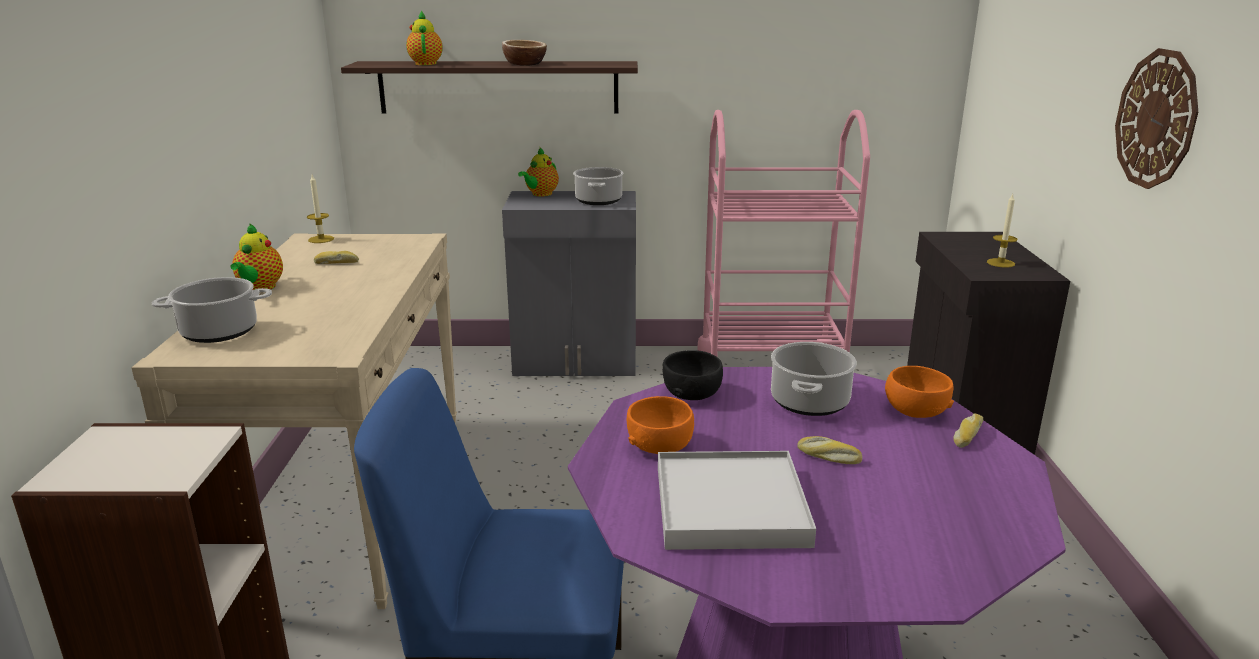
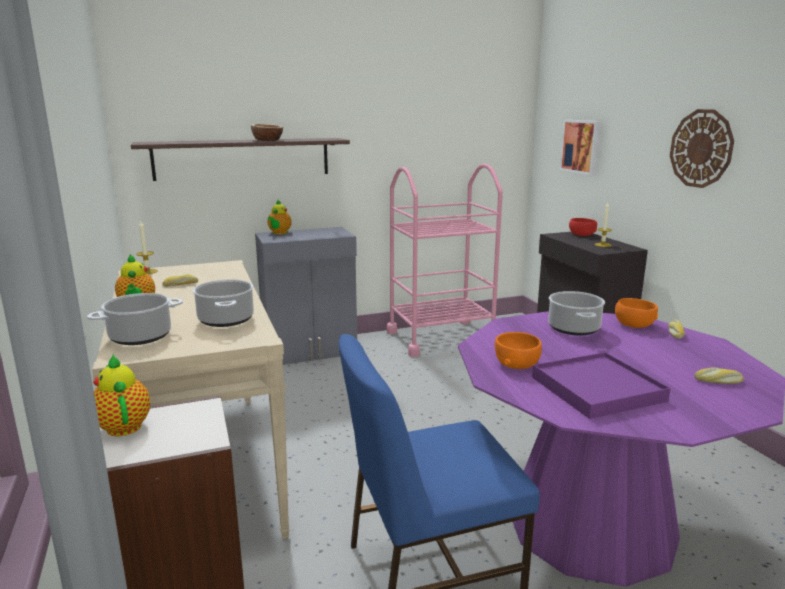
camera: 20 degrees left, 5 degrees down
(426, 63) = (193, 141): teapot -> teapot (123, 425)
(599, 201) = (325, 233): cooking pot -> cooking pot (226, 320)
(691, 393) = (501, 333): black bowl -> none
(731, 506) = (597, 389): white tray -> purple tray
(828, 457) = (618, 355): bread -> bread (718, 381)
(988, 239) = (581, 234): none -> red bowl
(1018, 91) = (582, 146): none -> picture

